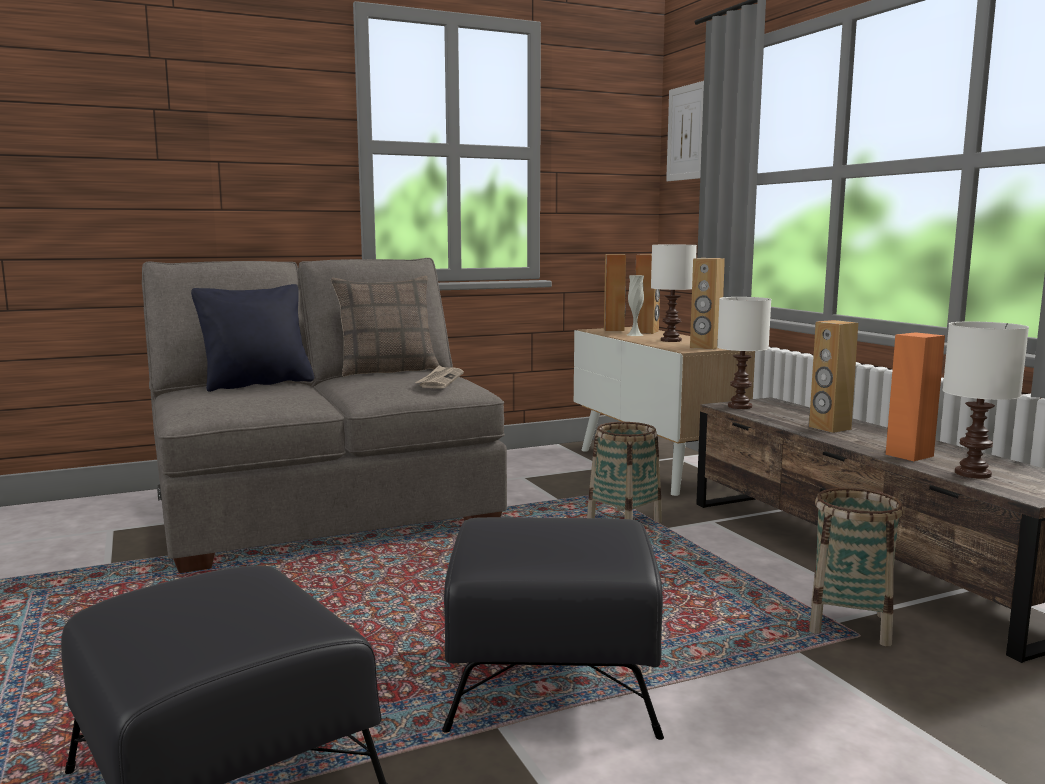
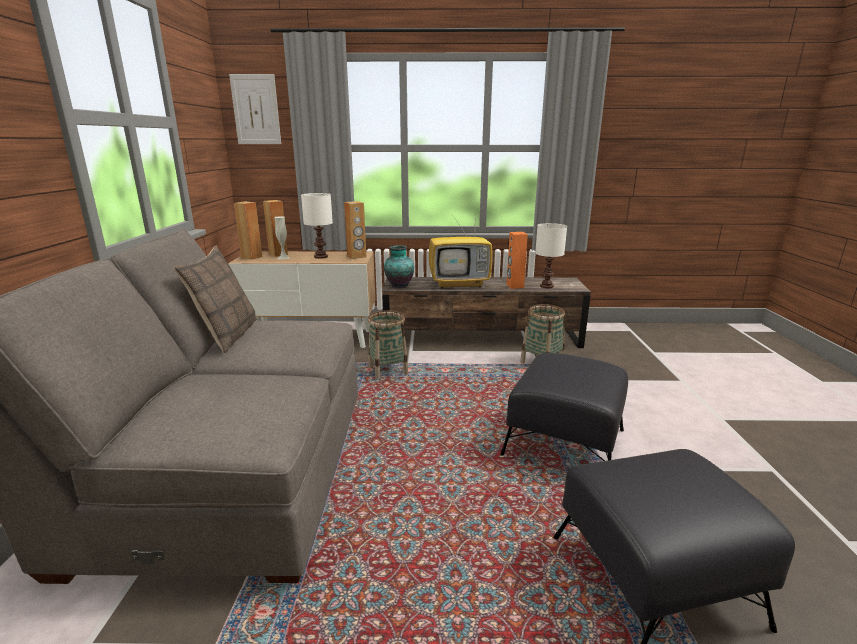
camera: 65 degrees left, 10 degrees up
(258, 384) = (185, 392): black pillow -> none
(440, 380) = (303, 326): newspaper -> none
(738, 406) = (399, 286): white table lamp -> vase
(829, 428) = (460, 284): brown speaker -> television

